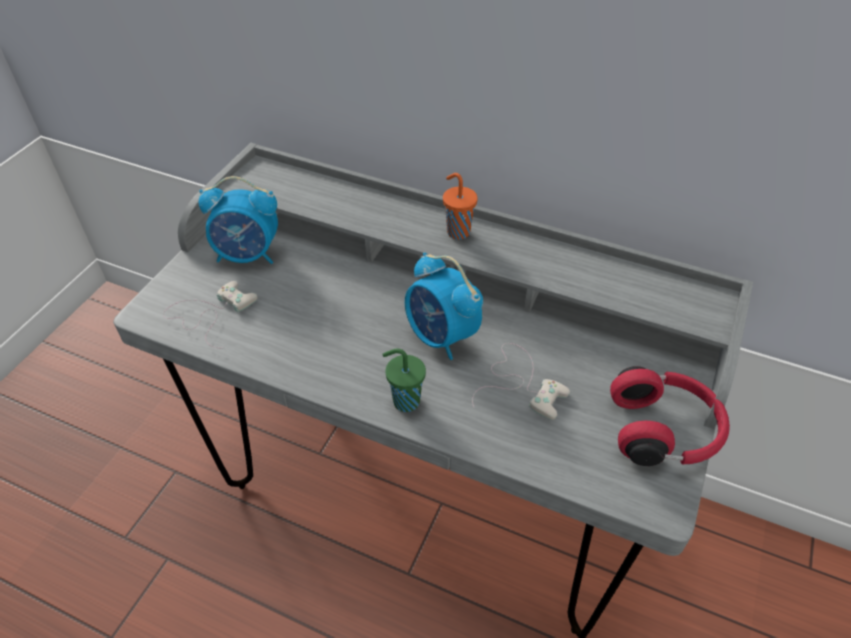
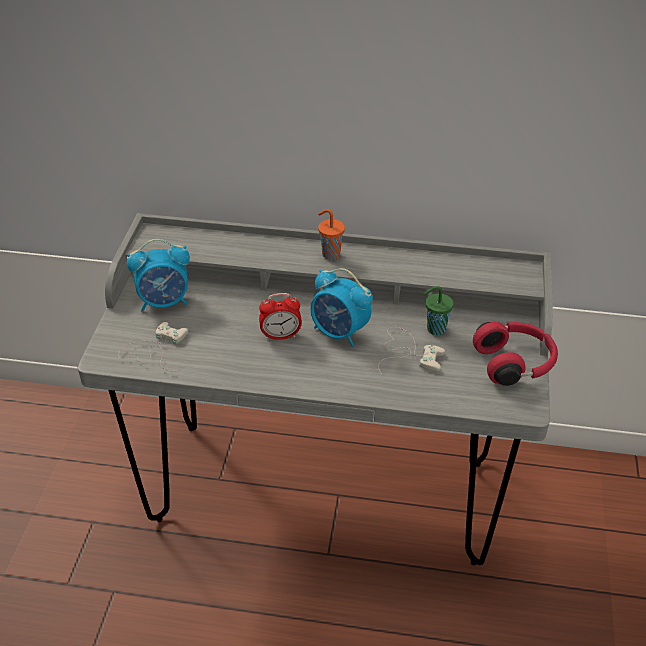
camera: 15 degrees left, 5 degrees down
(366, 326) = (281, 336): none -> alarm clock
(404, 401) = (329, 380): green cup -> green cup (434, 329)

